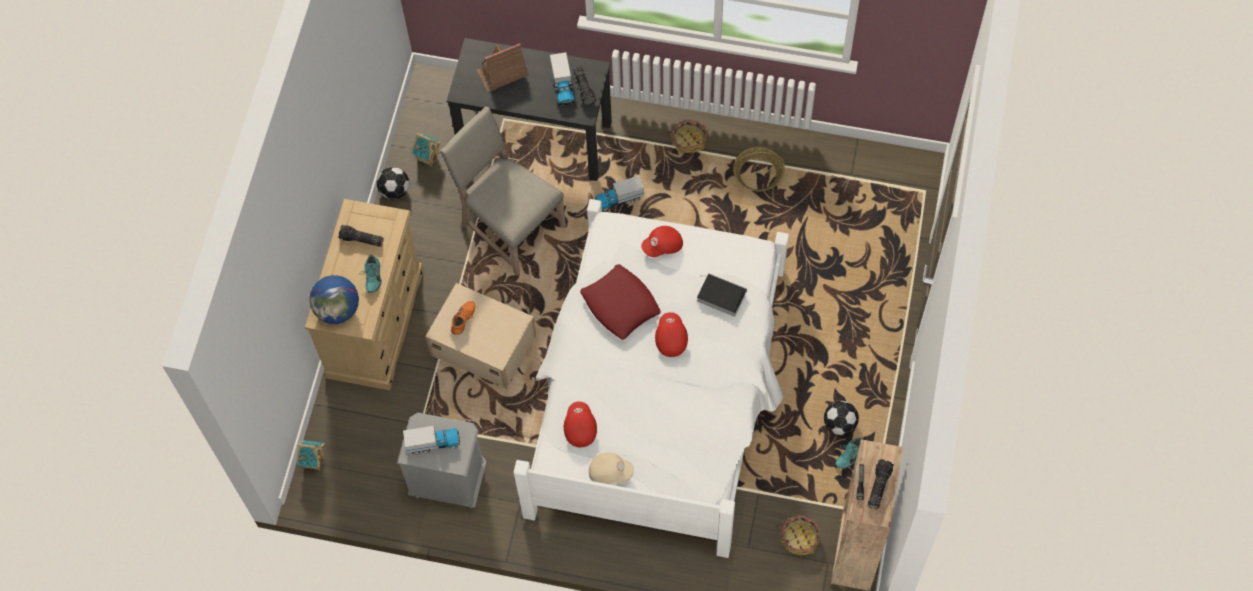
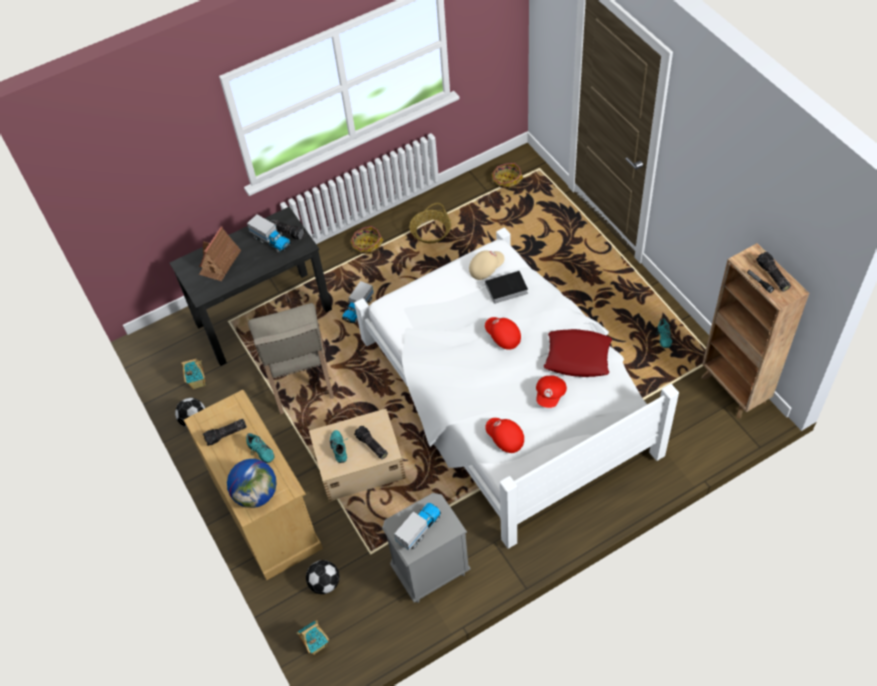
camera: 40 degrees left, 10 degrees down
(464, 320) = (340, 448): orange shoe -> turquoise shoe
(489, 339) = (371, 446): none -> flashlight
(509, 226) = (300, 379): beige chair -> beige chair turned 105 degrees counterclockwise
(610, 472) = (556, 448): beige cap -> beige cap (486, 268)
(620, 305) = (447, 344): red pillow -> red pillow (577, 357)
(663, 246) = (435, 291): red cap -> red cap (550, 395)
(799, 537) = (690, 407): basket -> basket (506, 180)
(839, 424) = (637, 325): football -> football (324, 583)

